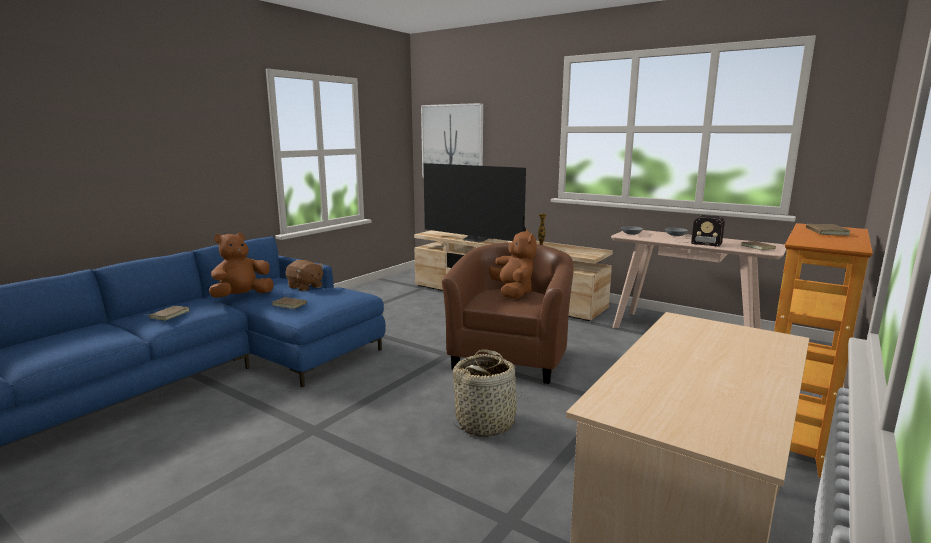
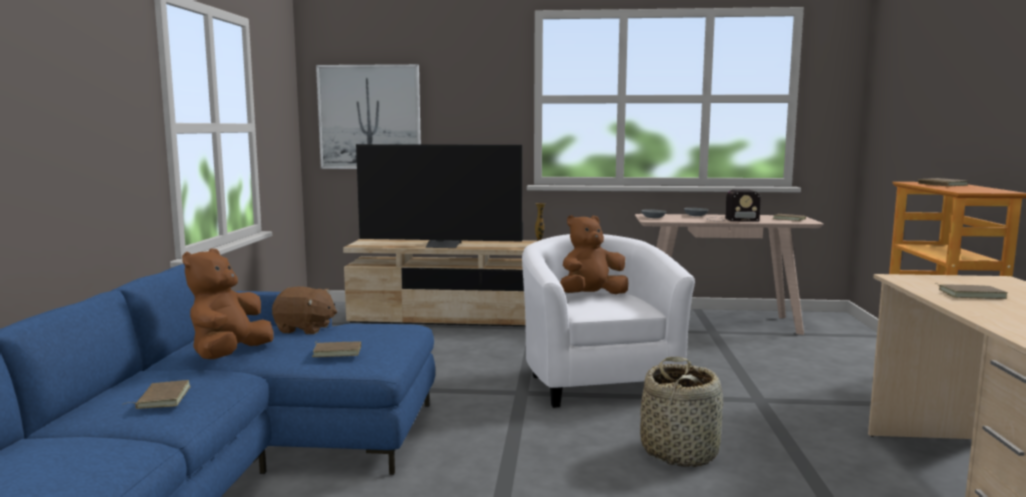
camera: 30 degrees left, 5 degrees down
(511, 357) = (597, 380): brown armchair -> white armchair
(513, 292) = (591, 296): brown plush toy -> brown plush toy turned 75 degrees counterclockwise
(693, 347) = (971, 294): none -> brown book

